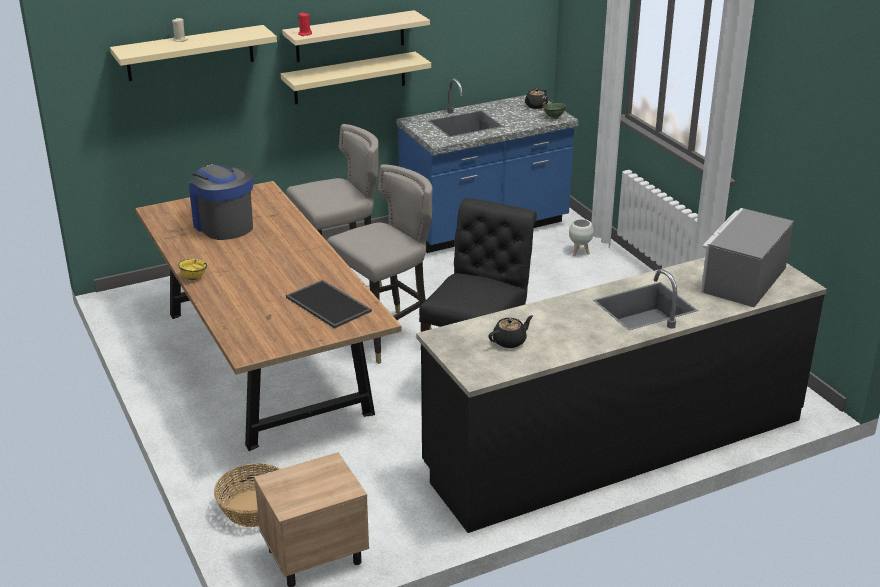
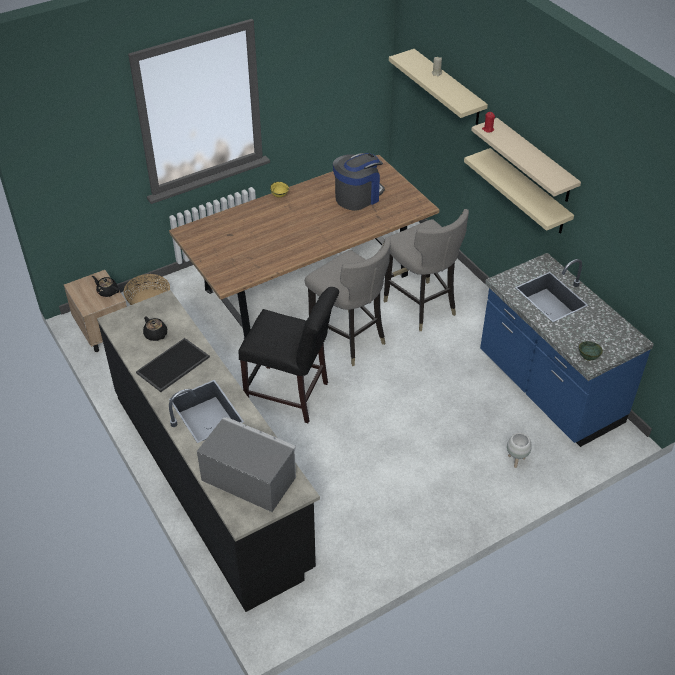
camera: 85 degrees right, 15 degrees up
(330, 304) = (247, 259): tray -> tray (173, 366)
(535, 106) = (614, 343): black teapot -> black teapot (107, 291)

